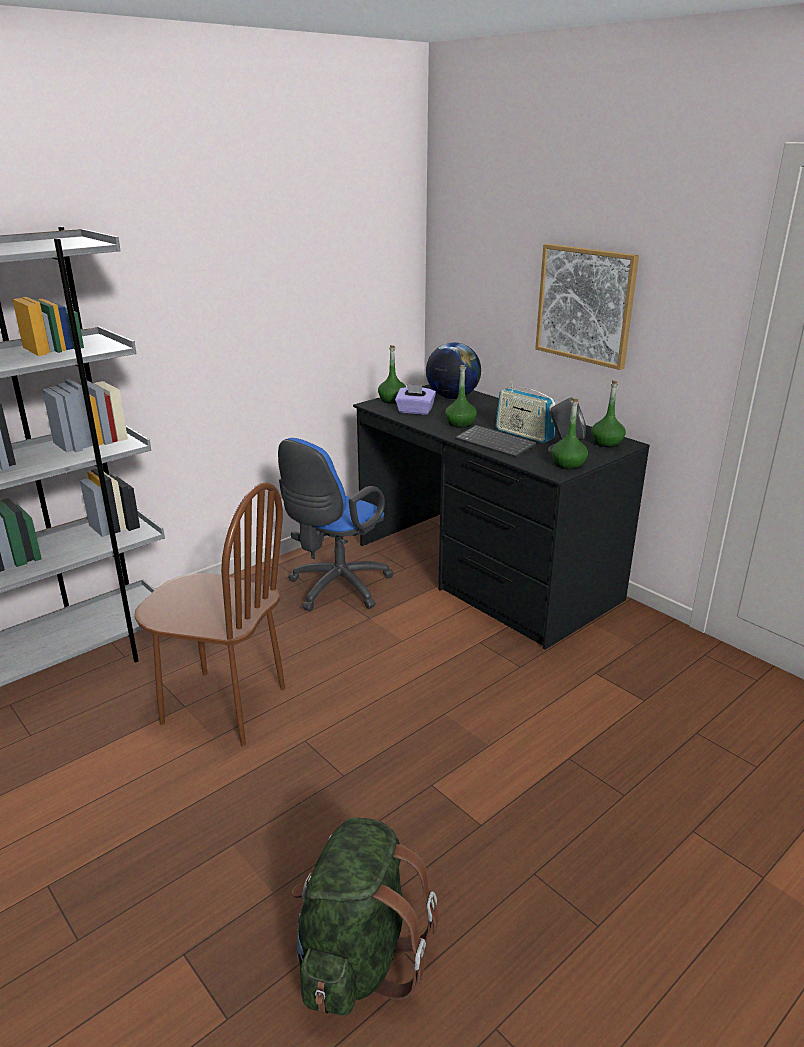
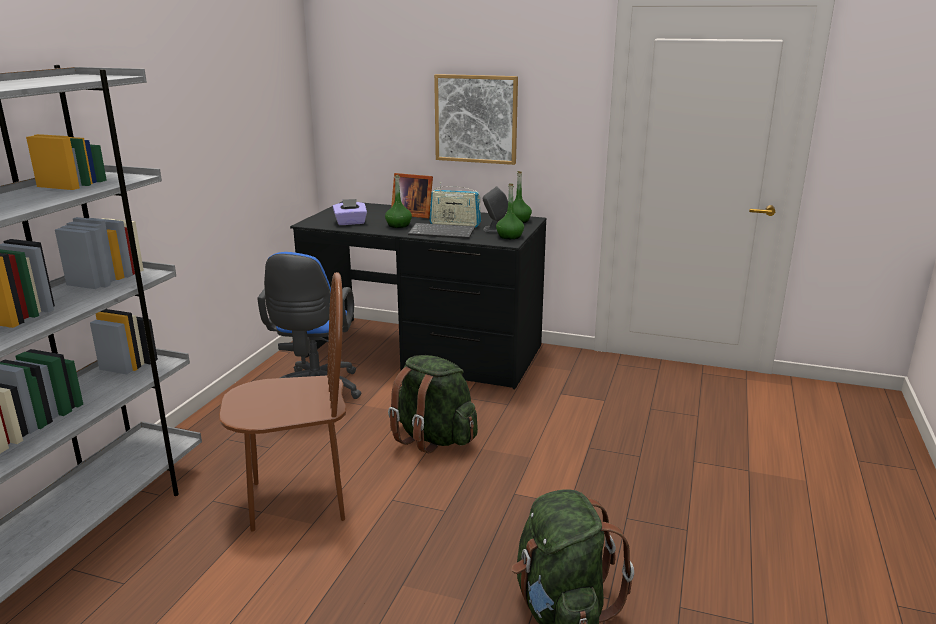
camera: 30 degrees left, 5 degrees down
(392, 400) = (320, 218): green bottle -> none
(405, 682) = (433, 438): none -> green backpack
(452, 397) = (367, 210): globe -> none
(493, 411) = (412, 214): none -> picture frame

